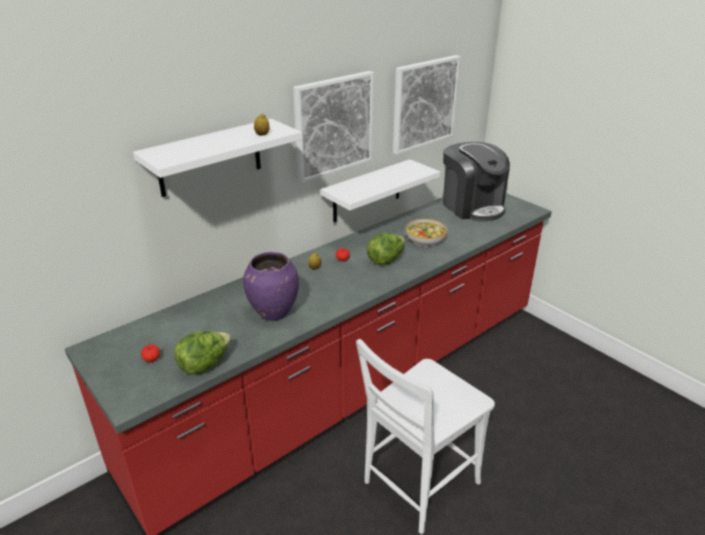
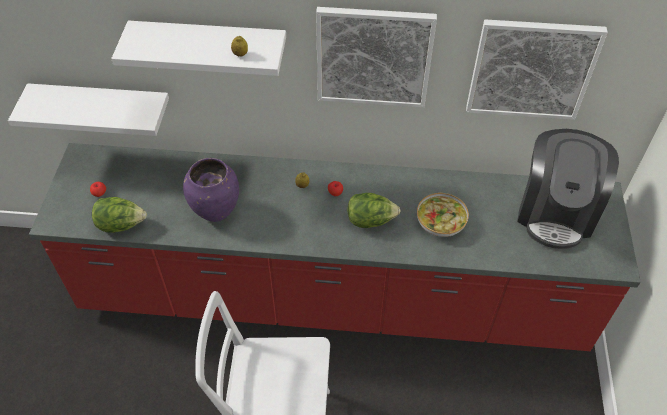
camera: 45 degrees right, 20 degrees up
(367, 191) = (419, 132): white shelf -> white shelf (103, 105)

